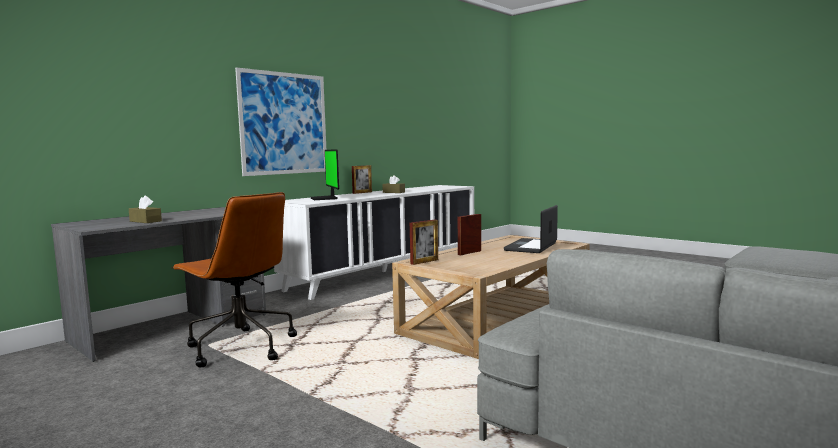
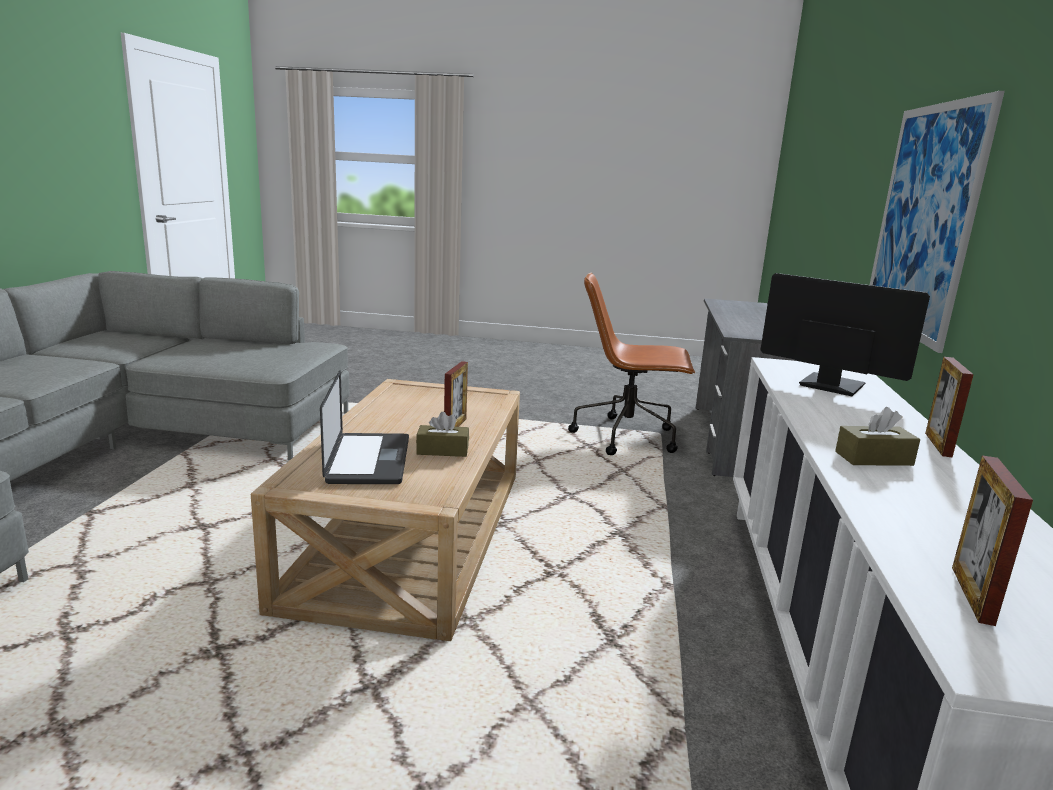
camera: 145 degrees right, 10 degrees up
(145, 221) = (737, 311): brown tissue box -> brown tissue box (442, 450)
(424, 262) = (483, 395): picture frame -> picture frame (972, 595)

